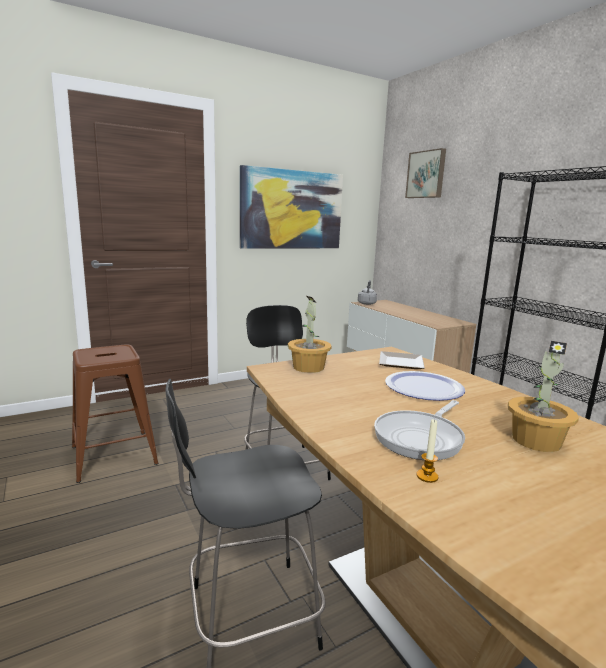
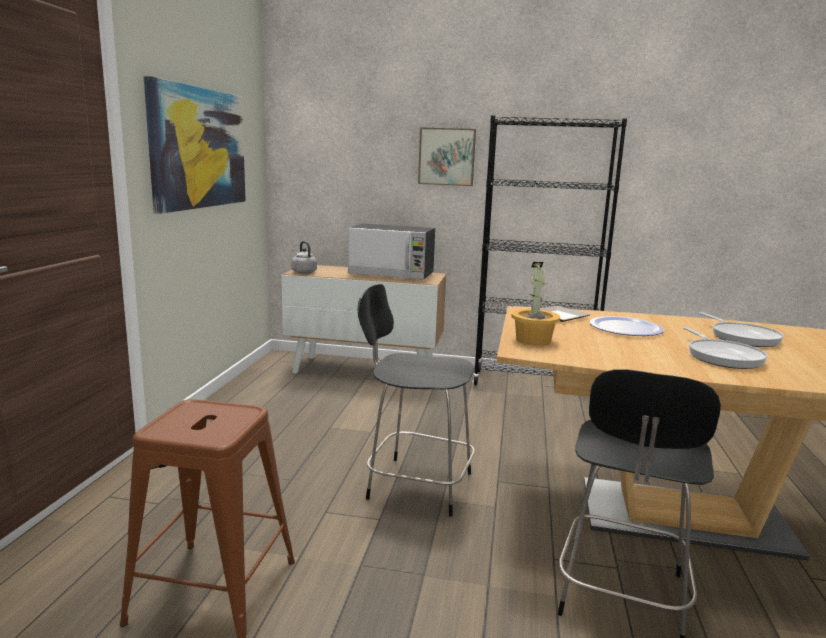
camera: 50 degrees left, 0 degrees up
(425, 316) = (392, 274): none -> microwave
(426, 174) = (348, 104): picture -> picture (447, 157)
(427, 476) = (783, 373): candle -> none
(536, 440) = (742, 337): potted plant -> frying pan

